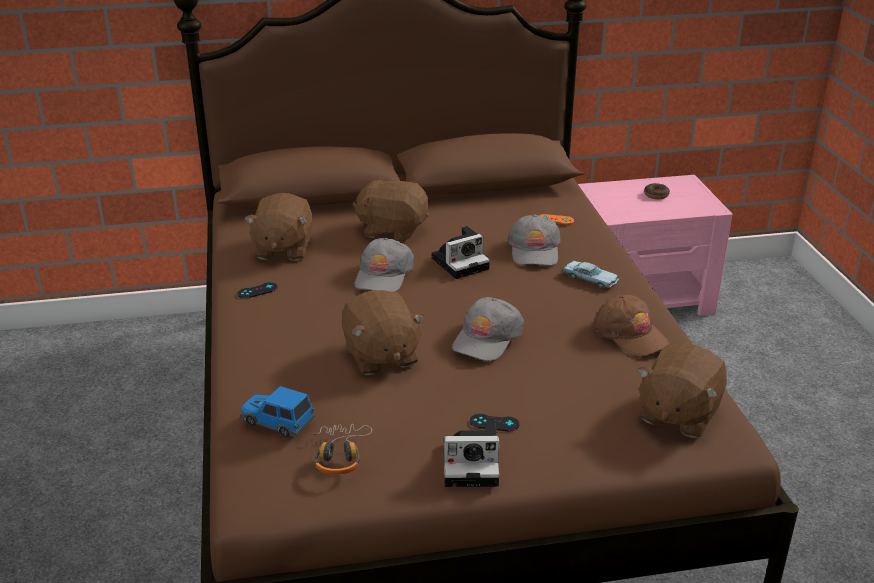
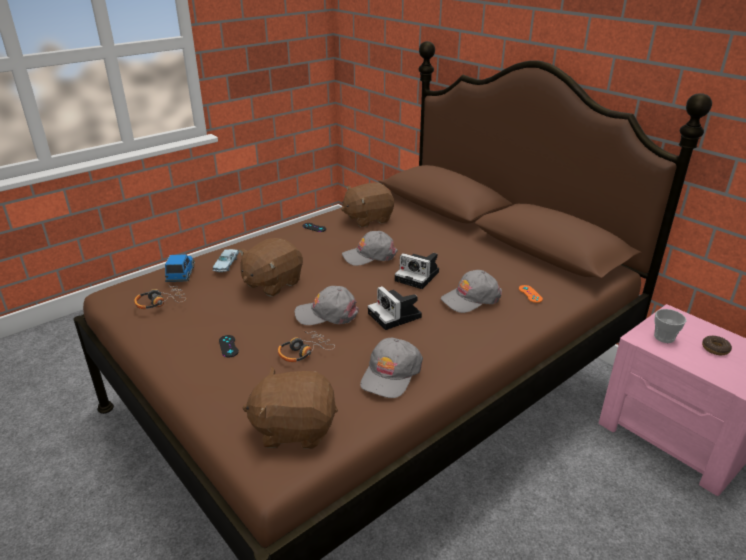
camera: 60 degrees right, 0 degrees up
(392, 230) = (433, 242): brown plush toy -> none
(473, 463) = (178, 351): camera -> camera (396, 316)
(548, 374) = (304, 352): none -> headphones
(590, 279) = (457, 334): blue toy car -> blue toy car (226, 264)
(623, 207) = (664, 337): none -> cup
(630, 334) = (390, 374): brown cap -> grey cap

